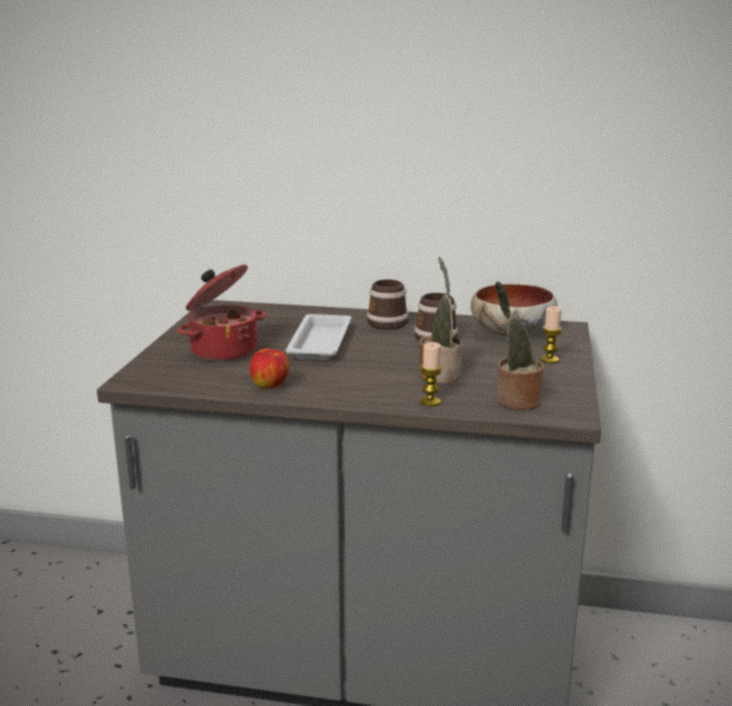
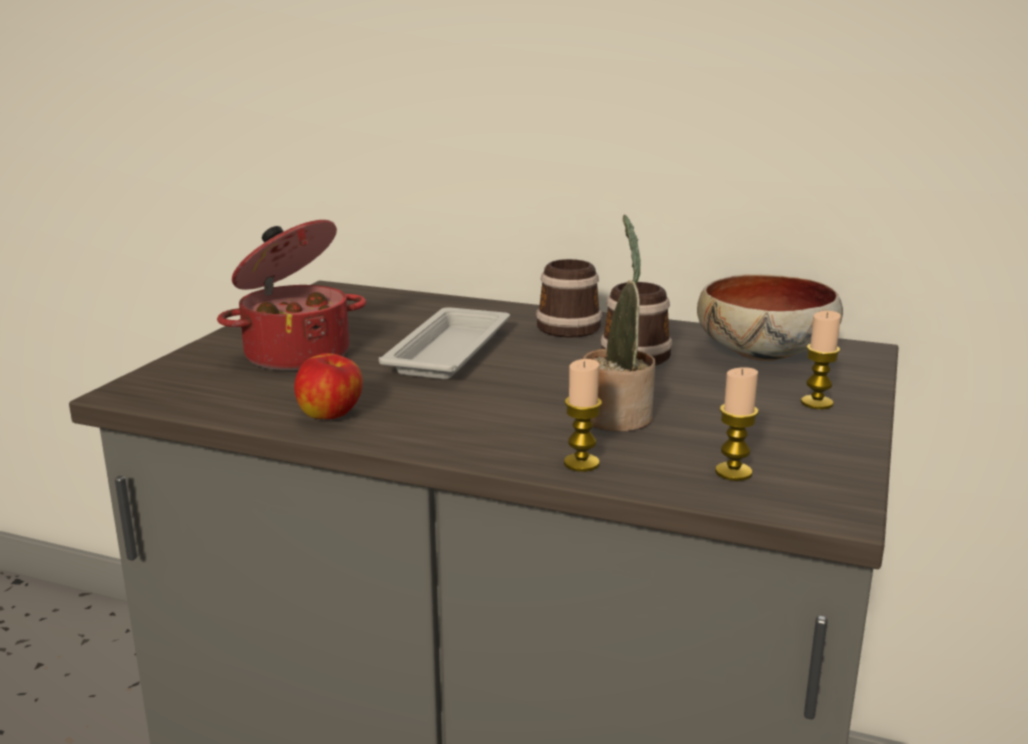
camera: 10 degrees right, 0 degrees up
(514, 400) = (733, 472): potted plant -> candle

